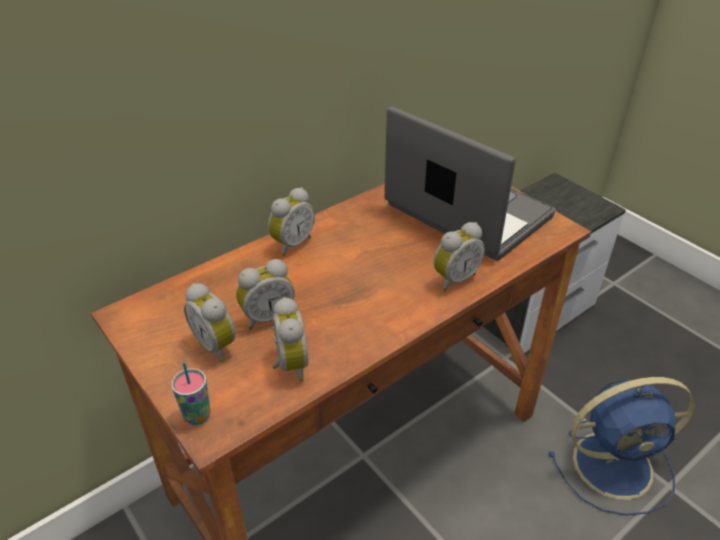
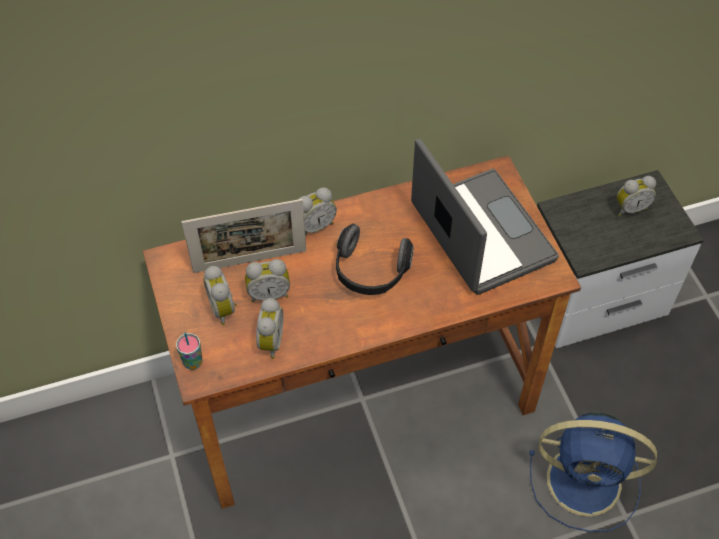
camera: 20 degrees right, 15 degrees up
(231, 291) = (250, 261): none -> picture frame
(374, 269) = (370, 272): none -> headphones
(453, 278) = (430, 301): alarm clock -> alarm clock (630, 208)

